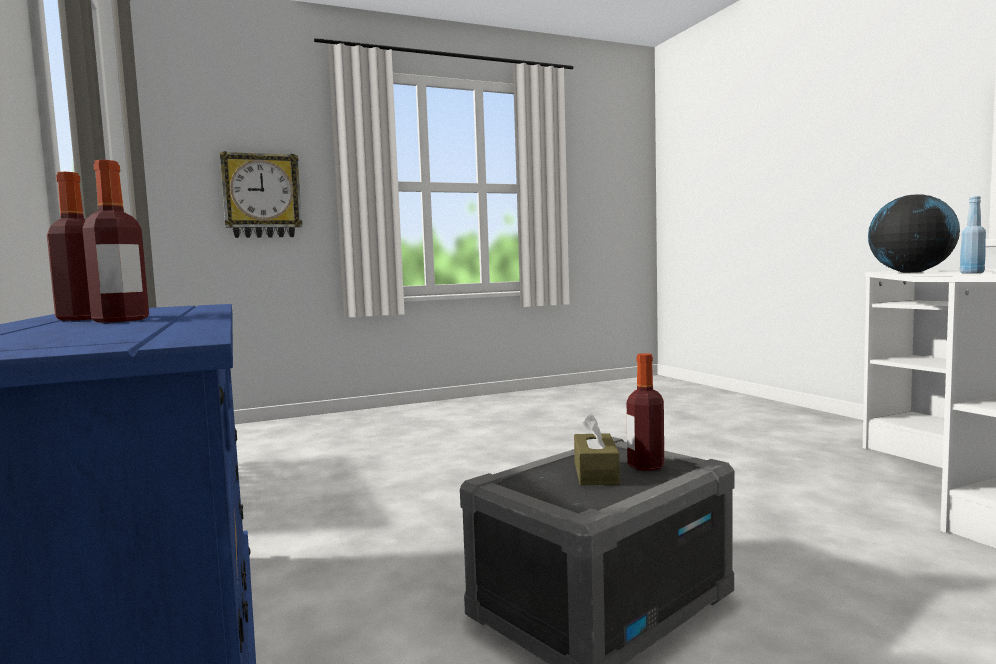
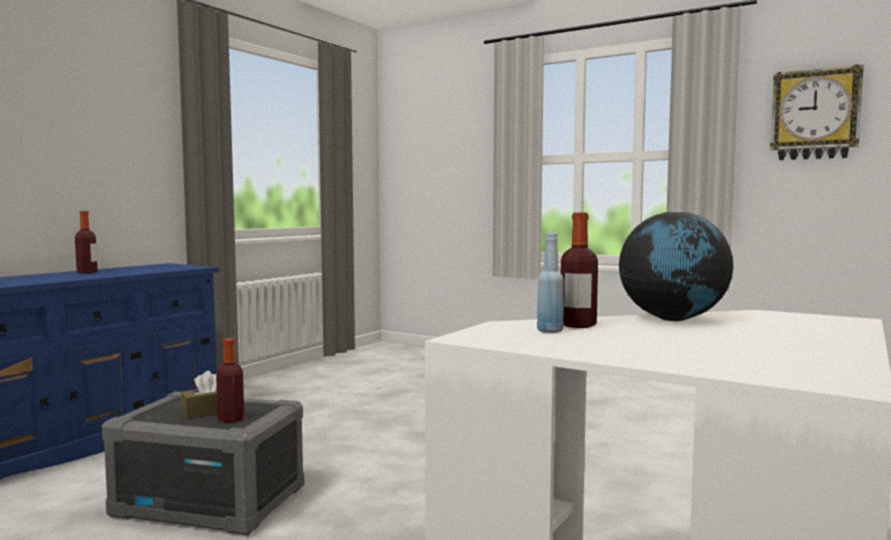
camera: 55 degrees right, 0 degrees up
(121, 320) = (65, 276): bottle -> bottle (578, 325)
(262, 196) = (450, 173): wall clock -> wall clock (815, 114)

